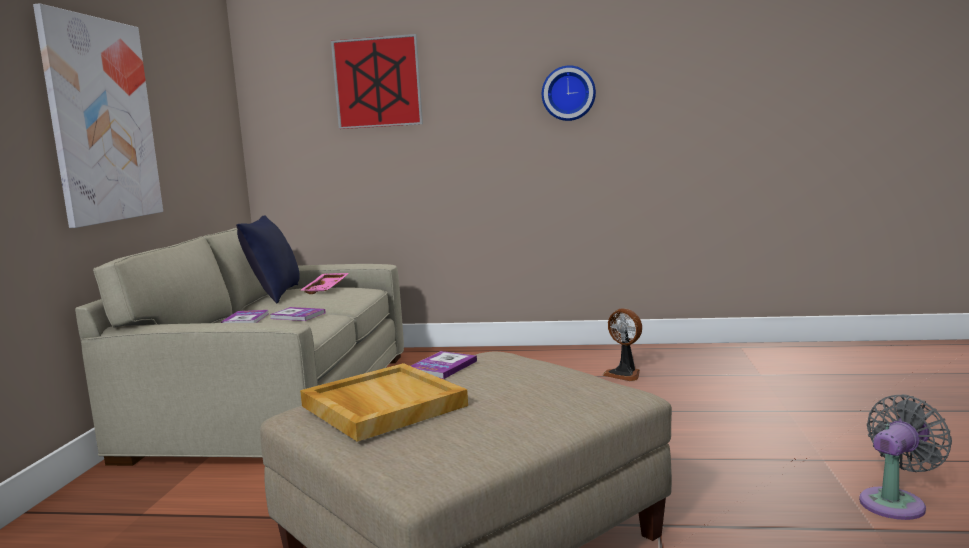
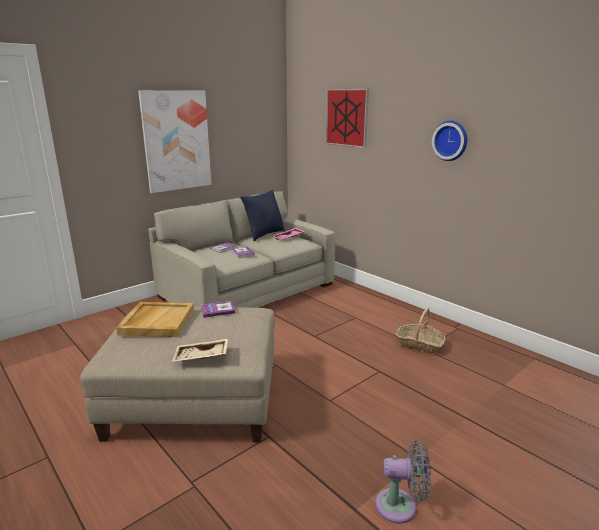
camera: 40 degrees right, 10 degrees up
(566, 407) = (201, 357): none -> beige tray
(624, 374) = (419, 345): fan -> basket

